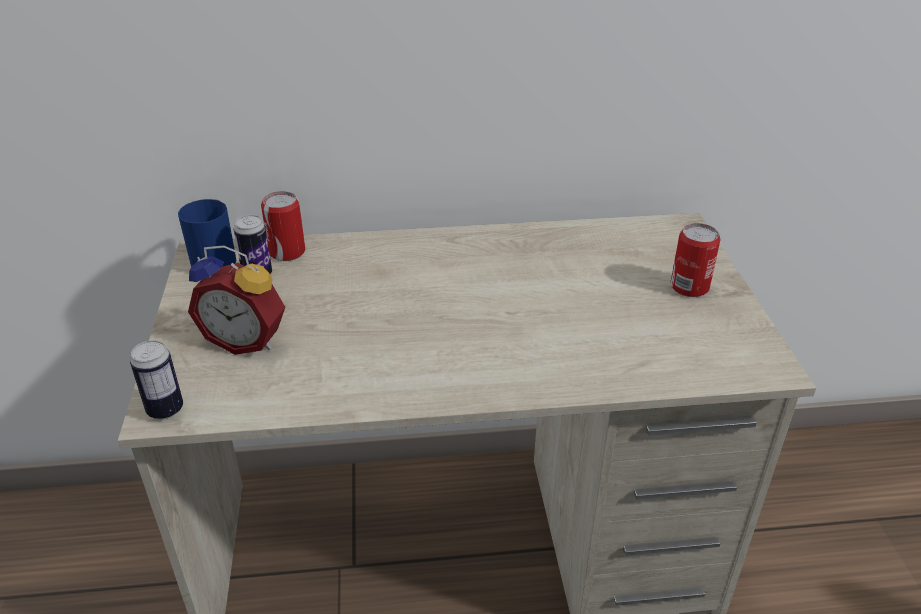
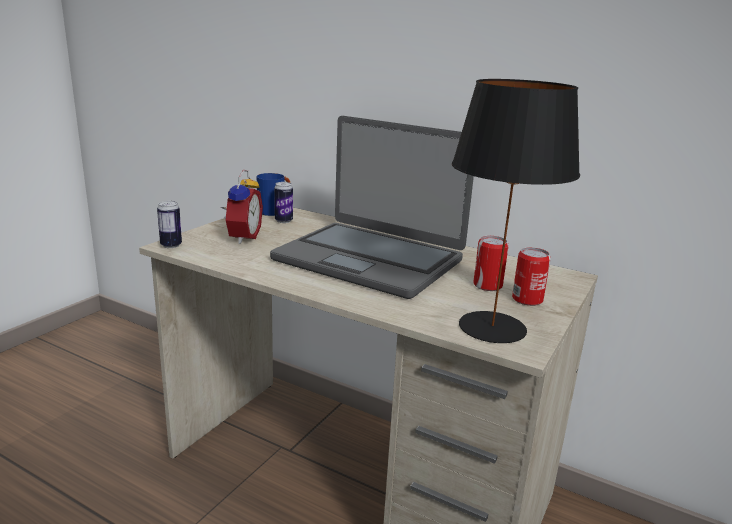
camera: 35 degrees right, 15 degrees down
(247, 340) = (241, 237): alarm clock -> alarm clock turned 135 degrees counterclockwise
(287, 252) = (311, 218): can -> can (487, 285)
(463, 301) = (370, 259): none -> laptop
(713, 351) = (492, 328): none -> black table lamp

